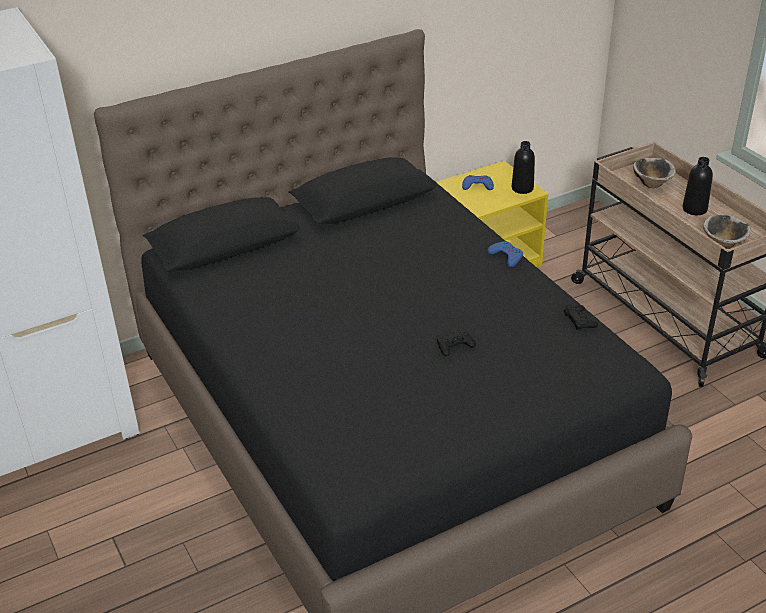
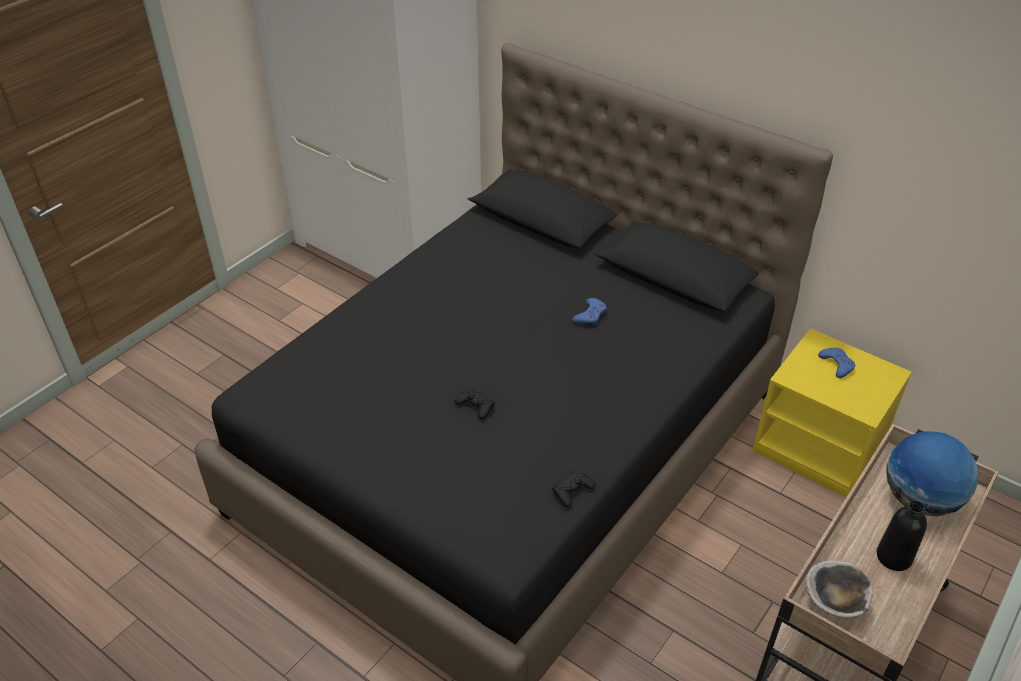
camera: 65 degrees right, 5 degrees up
(506, 256) = (650, 403): blue game controller -> blue game controller (590, 315)
(522, 188) = (865, 402): black bottle -> none
(652, 183) = (919, 500): bowl -> globe

